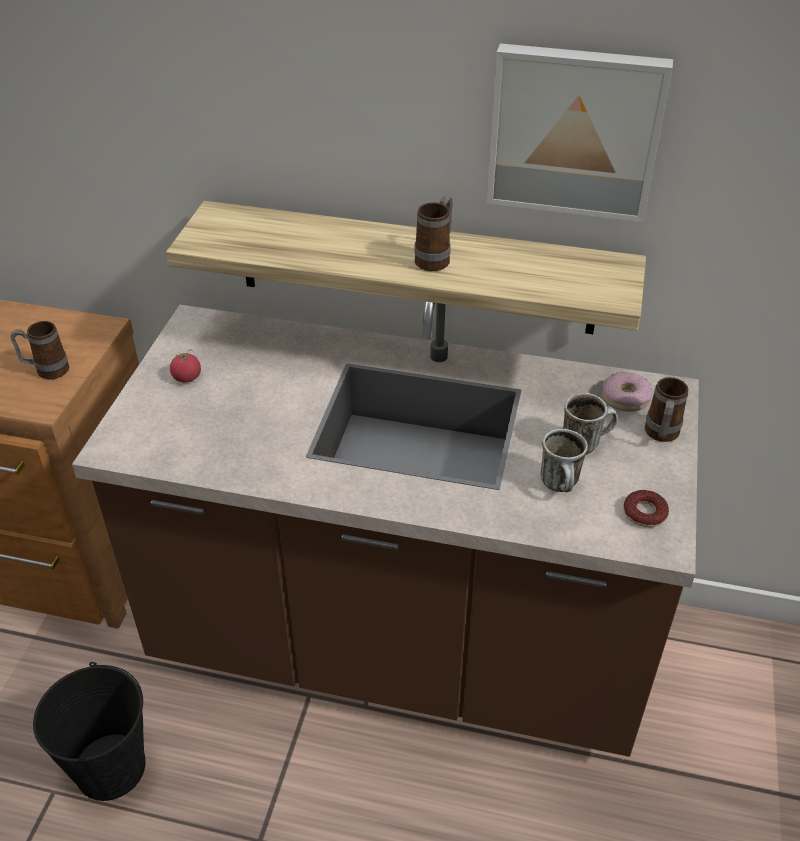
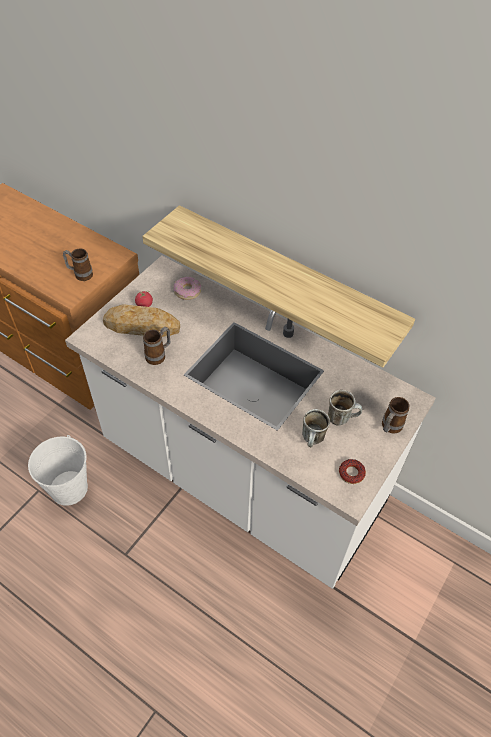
camera: 20 degrees right, 10 degrees up
(110, 768) = (68, 488): black bucket -> white bucket
(198, 408) = (141, 326): none -> bread
(400, 645) = (241, 476): brown counter -> white counter
(436, 258) = (287, 284): mug -> mug (159, 355)
(575, 131) = (381, 236): picture -> none
(625, 398) = (383, 396): donut -> donut (187, 291)

